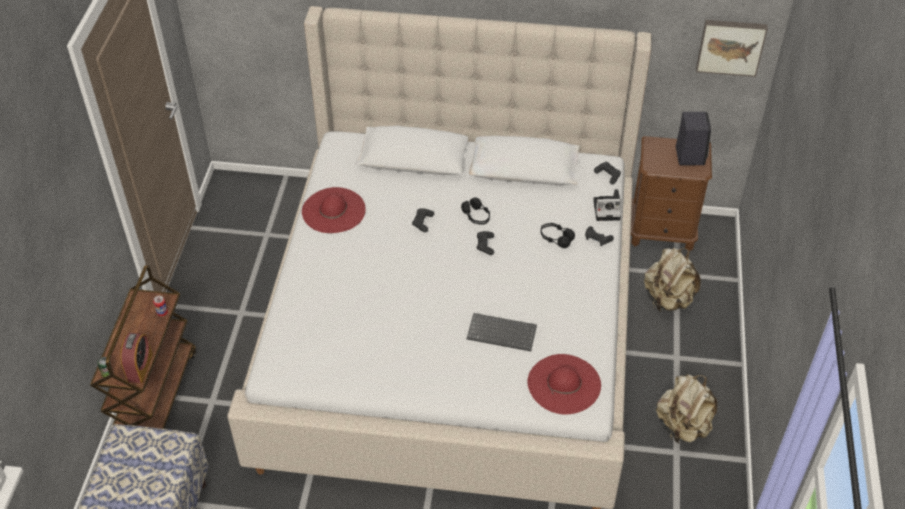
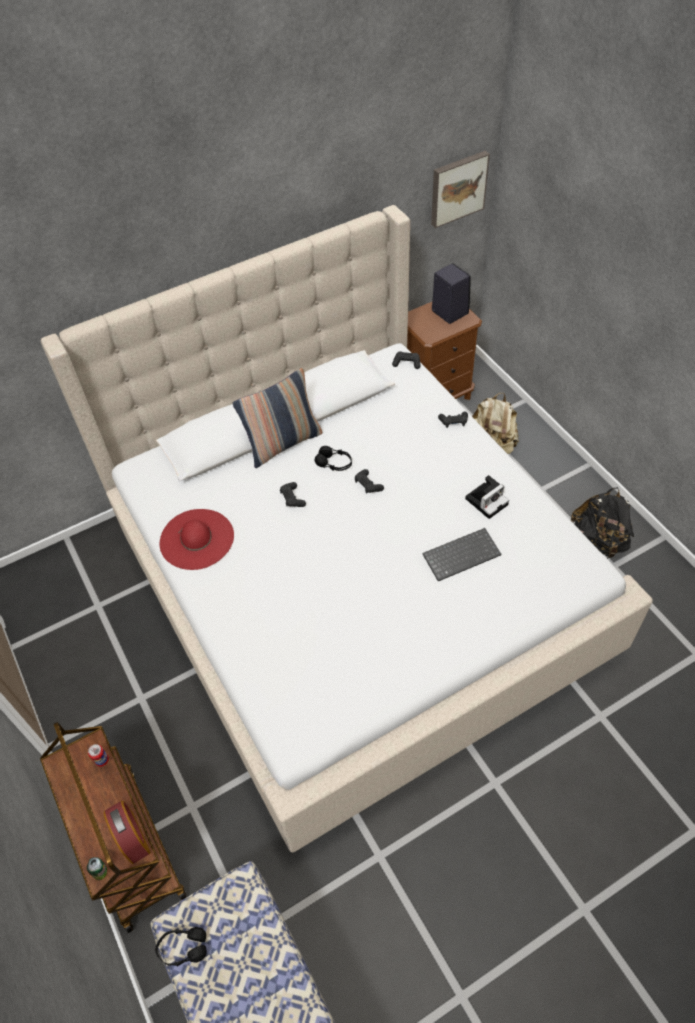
camera: 35 degrees left, 5 degrees up
(454, 181) = (283, 443): none -> pillow
(556, 239) = (420, 442): black headphones -> black headphones (183, 948)
(564, 384) = (556, 565): red hat -> none
(608, 209) = (436, 392): camera -> camera (487, 500)
(683, 426) = (597, 542): beige backpack -> black backpack

